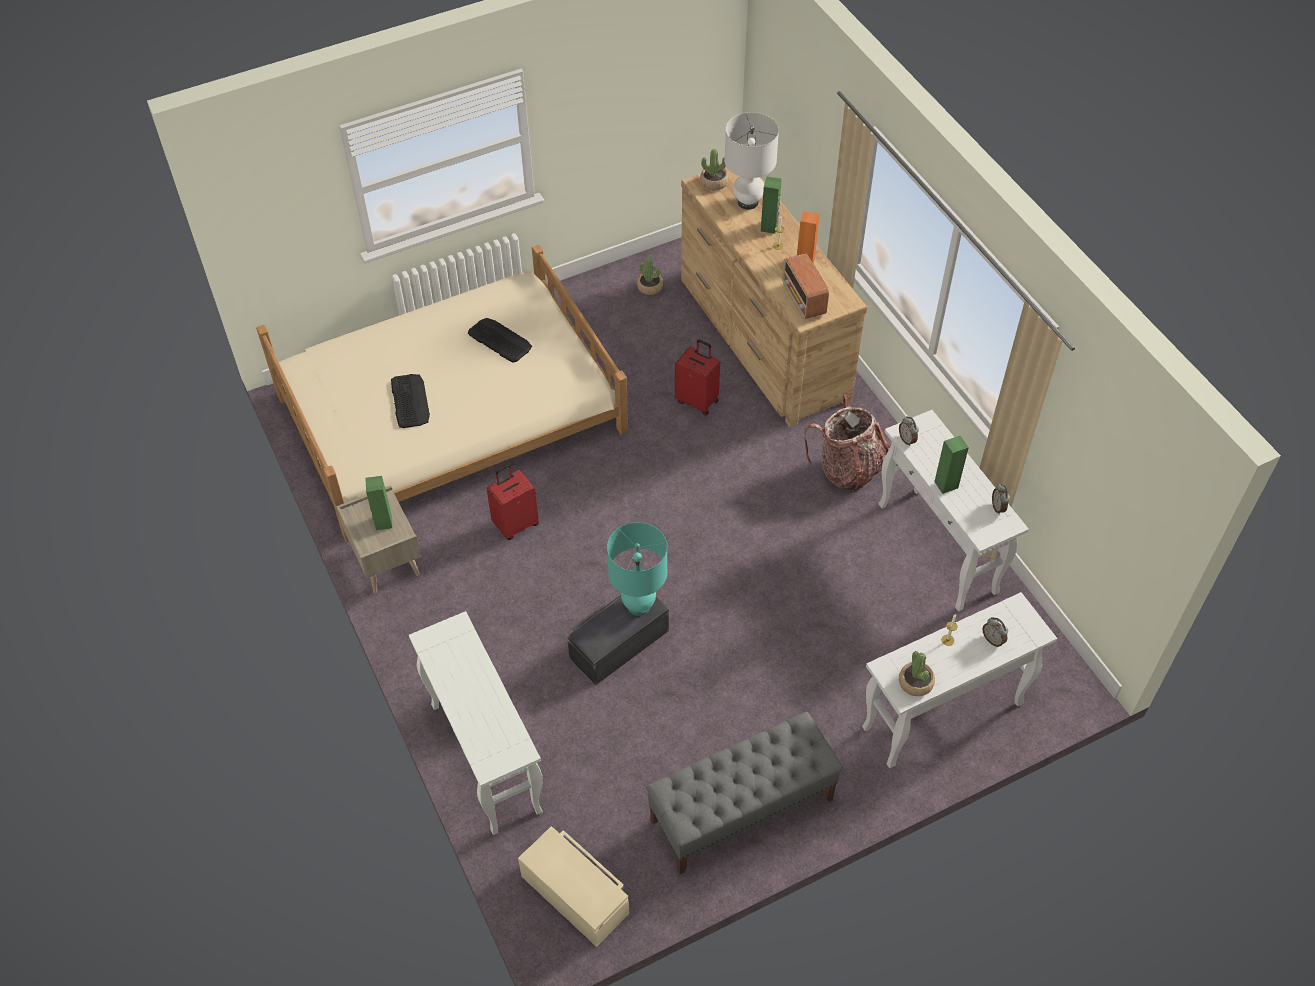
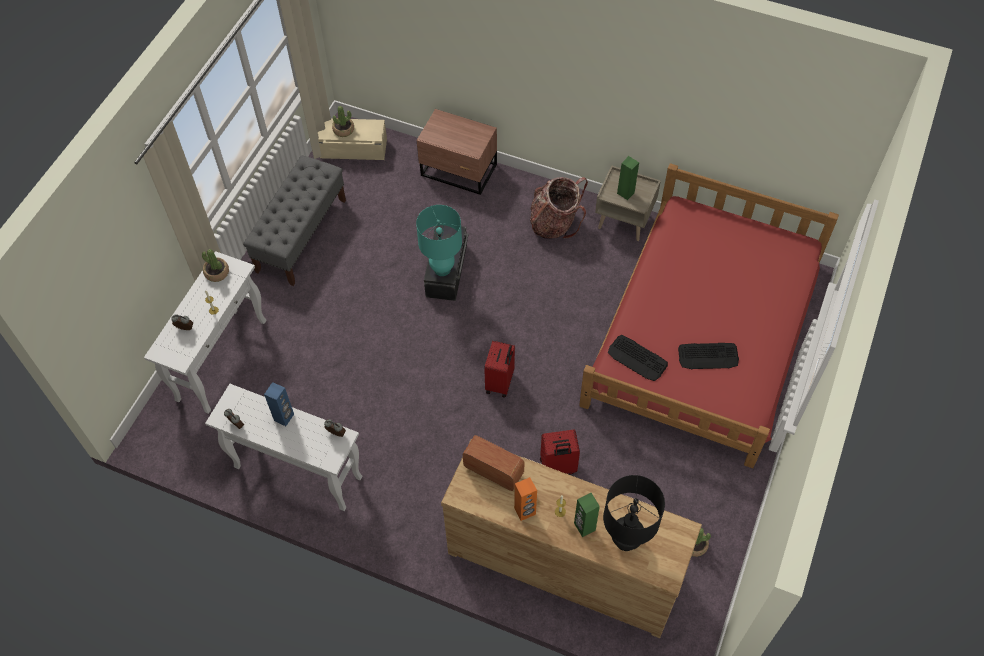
camera: 140 degrees right, 5 degrees up
(410, 401) = (707, 272): keyboard -> keyboard (637, 358)
(452, 413) = (703, 334): beige bed -> red bed
(484, 757) = (459, 171): white console table -> brown nightstand
(515, 524) = (579, 294): red suitcase -> red suitcase (500, 383)
(714, 182) = (673, 542): potted plant -> potted plant (343, 130)
(748, 202) = (626, 541): white table lamp -> black table lamp
(848, 469) = (405, 490): backpack -> backpack (555, 223)
(946, 484) = (284, 417): green speaker -> blue speaker

